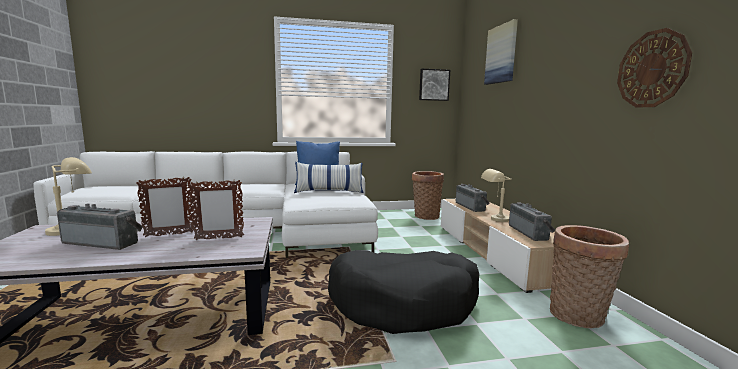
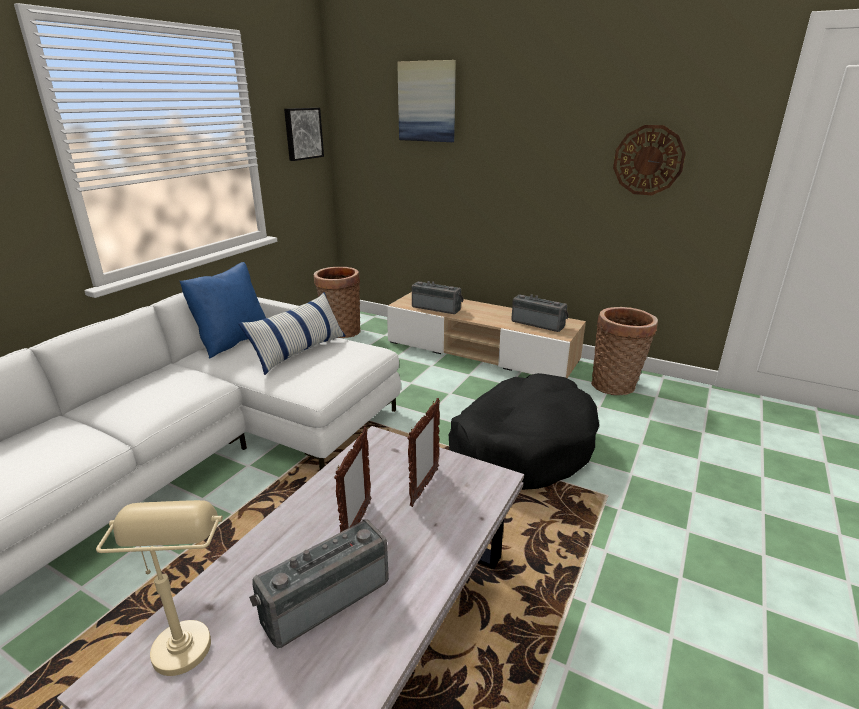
camera: 50 degrees left, 15 degrees up
(494, 219) = (487, 318): beige table lamp -> none

